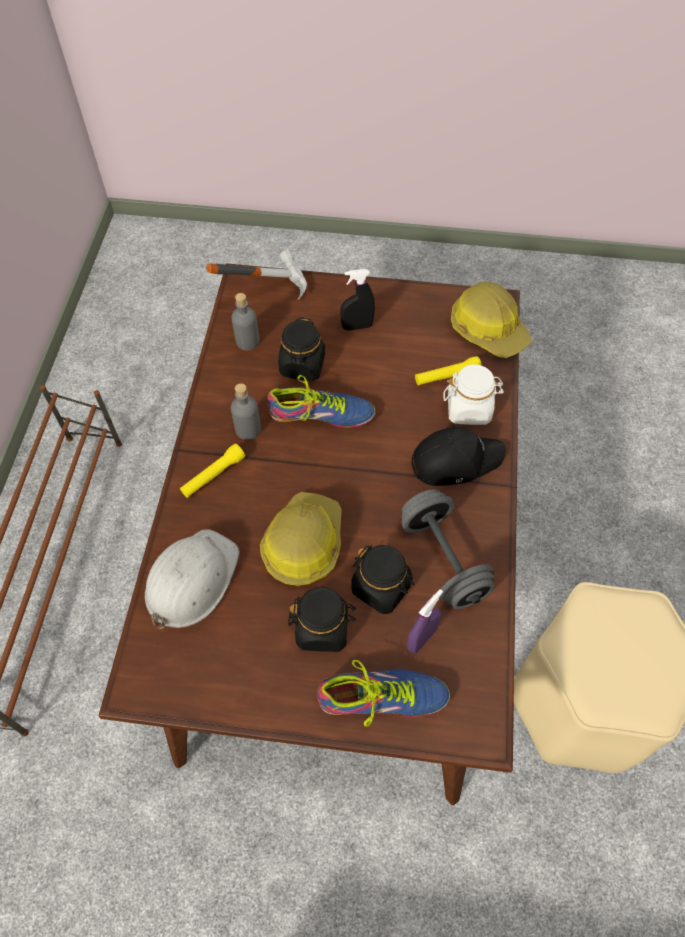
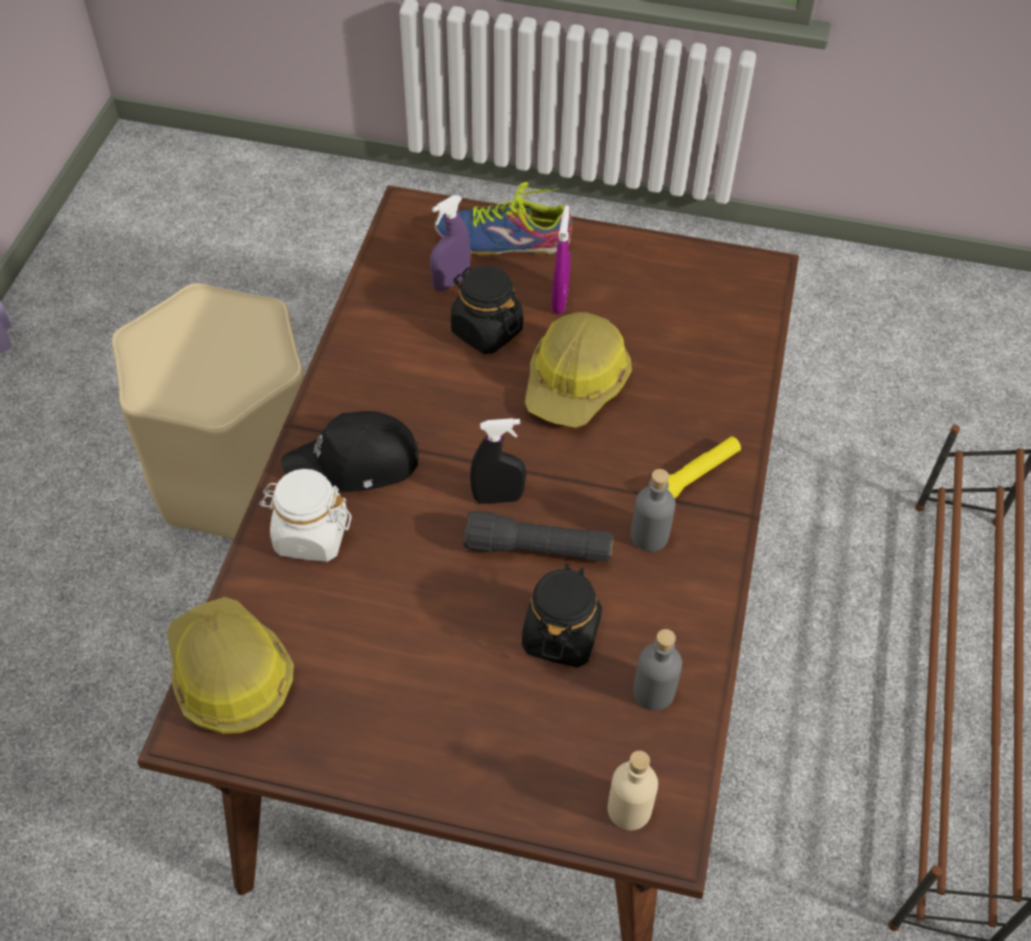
camera: 175 degrees left, 5 degrees down
(191, 580) = (714, 357): white hard hat -> none
(261, 289) = (629, 809): hammer -> beige bottle
(321, 414) = (538, 549): shoe -> black flashlight
(322, 628) = (560, 300): black jar -> purple spray bottle
(357, 326) = (458, 703): black spray bottle -> black spray bottle (498, 497)
(443, 560) = (405, 351): grey dumbbell -> none
(447, 376) = (328, 592): yellow flashlight -> none

